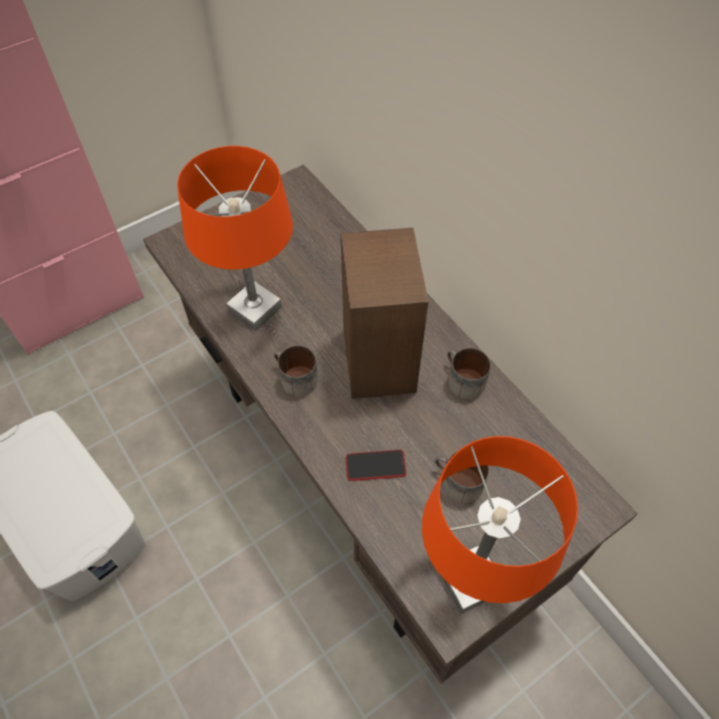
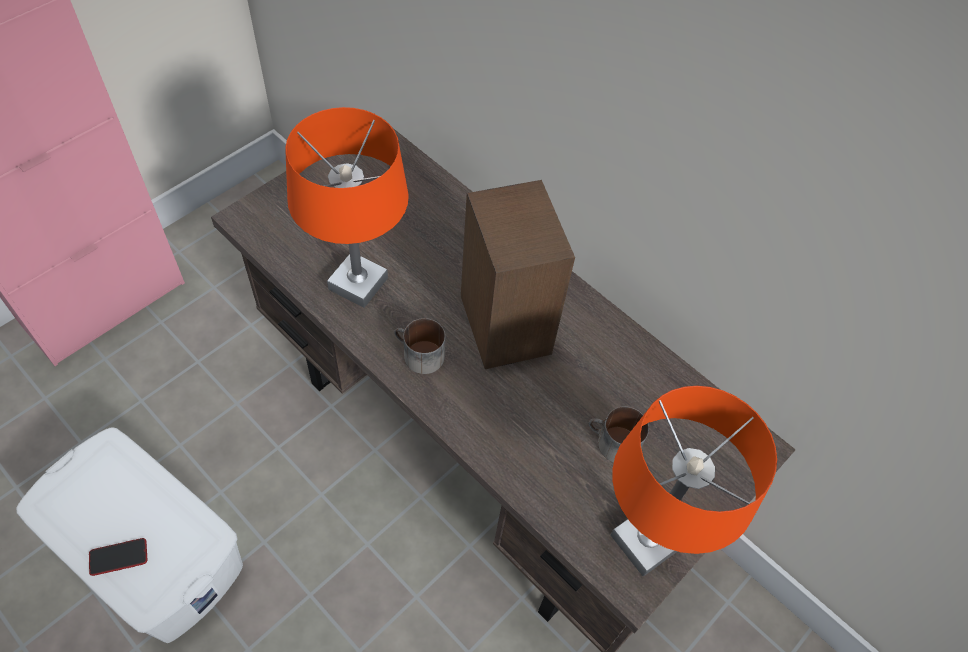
camera: 15 degrees left, 0 degrees up
(375, 465) = (525, 437): phone -> phone (118, 557)
(461, 380) = (596, 336): mug -> none

